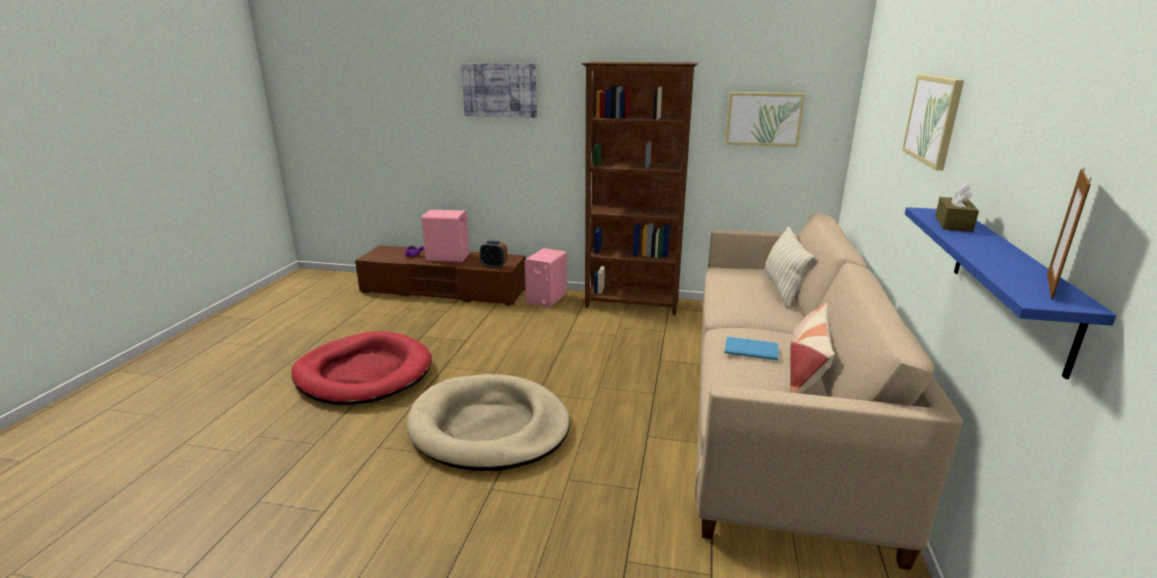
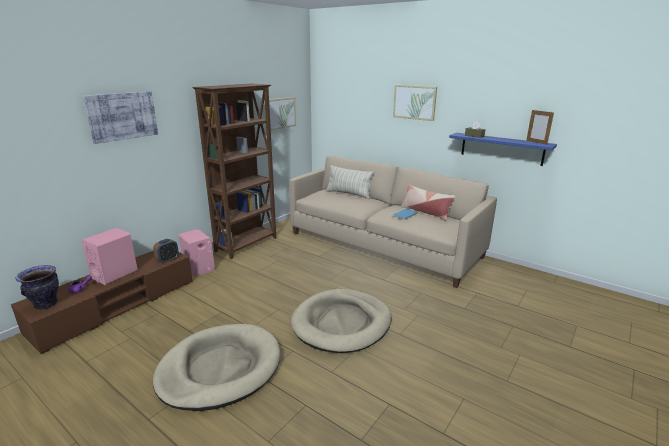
camera: 65 degrees left, 0 degrees up
(363, 373) = (220, 369): red dog bed -> beige dog bed
(383, 254) = (45, 304): none -> vase

